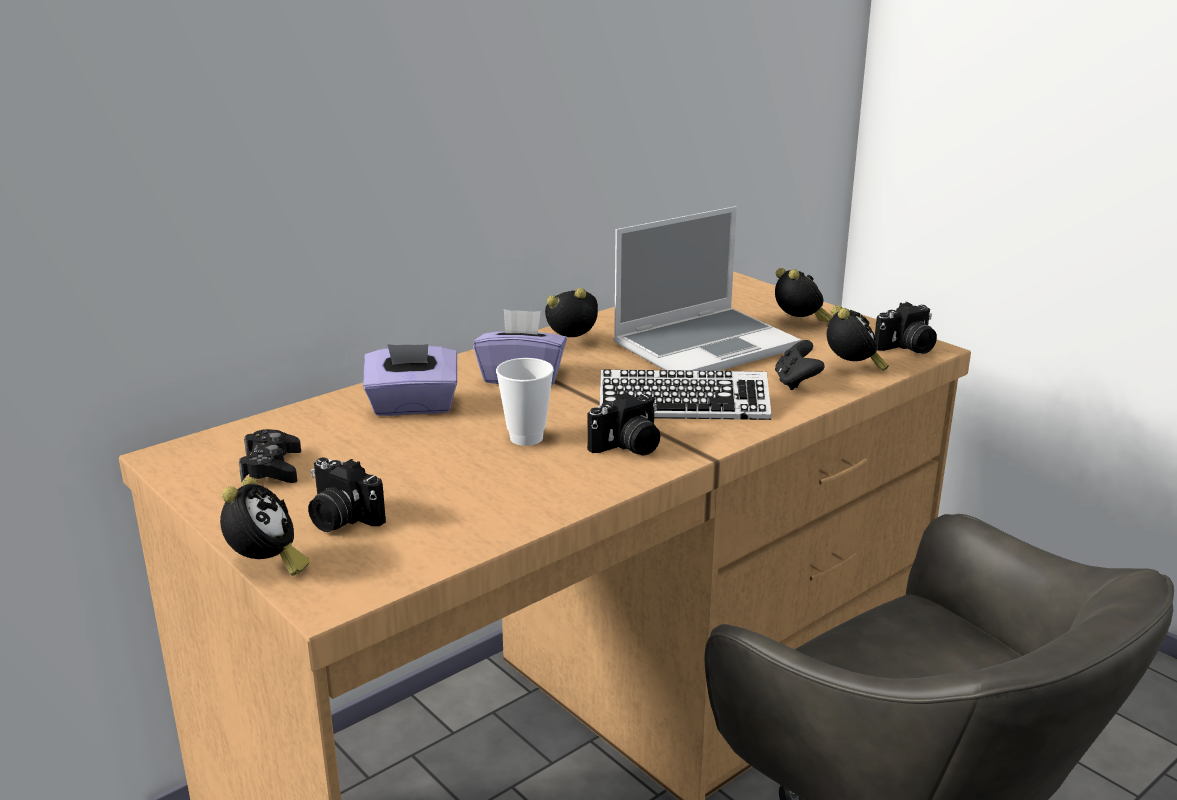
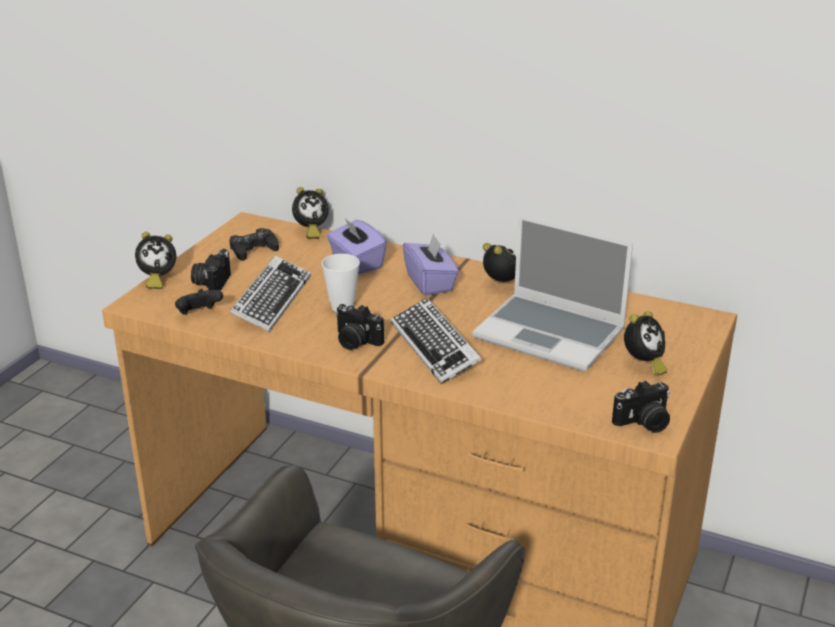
camera: 65 degrees right, 5 degrees up
(452, 481) = (271, 300): none -> keyboard
(796, 383) = (517, 383): black game controller -> black game controller (199, 314)
(852, 368) = (570, 403): alarm clock -> alarm clock (310, 231)
(907, 348) = (644, 423): camera -> camera turned 60 degrees counterclockwise

